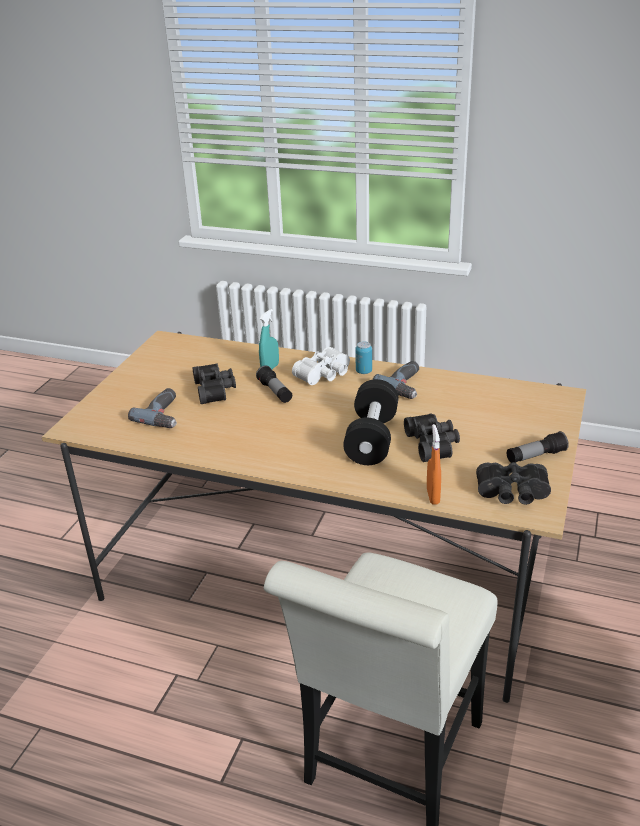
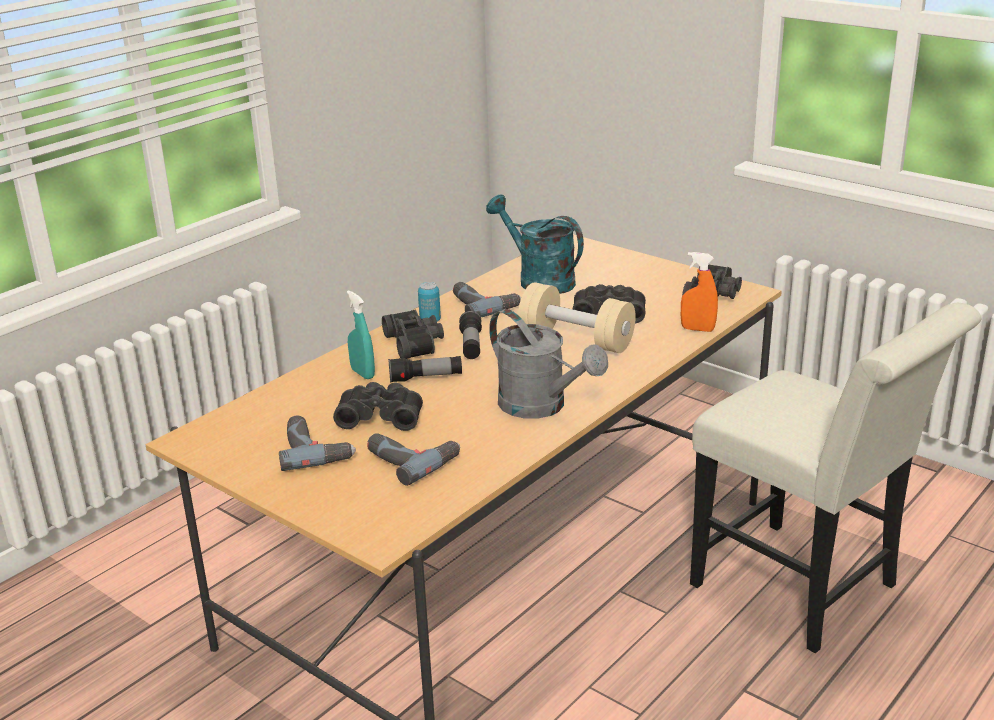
camera: 70 degrees left, 5 degrees down
(167, 380) = (315, 449): none -> power drill
(254, 447) = (541, 407): none -> grey watering can
(325, 375) = (416, 343): white binoculars -> black binoculars
(372, 439) = (576, 340): black dumbbell -> beige dumbbell
(471, 398) = (538, 280): none -> turquoise watering can
(535, 456) = (662, 275): flashlight -> flashlight (471, 345)

